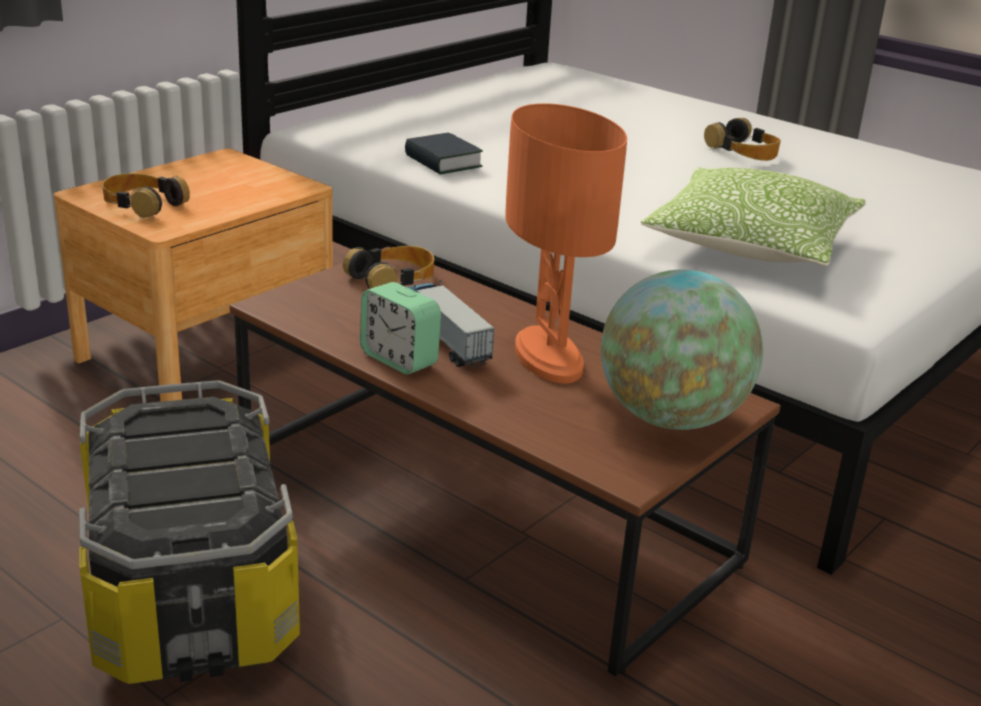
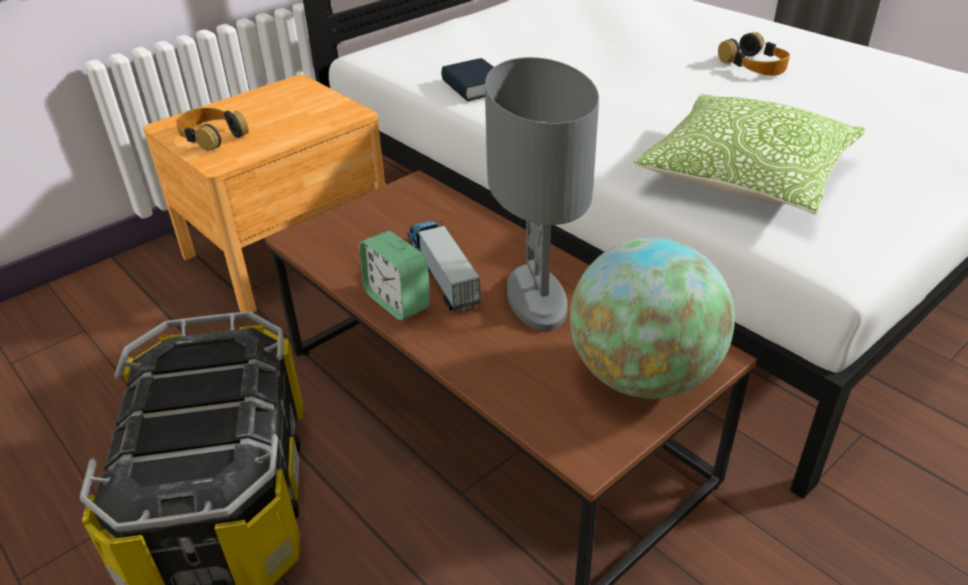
camera: 10 degrees right, 10 degrees up
(392, 278) = (414, 206): headphones -> none
(547, 358) = (535, 299): orange table lamp -> grey table lamp

